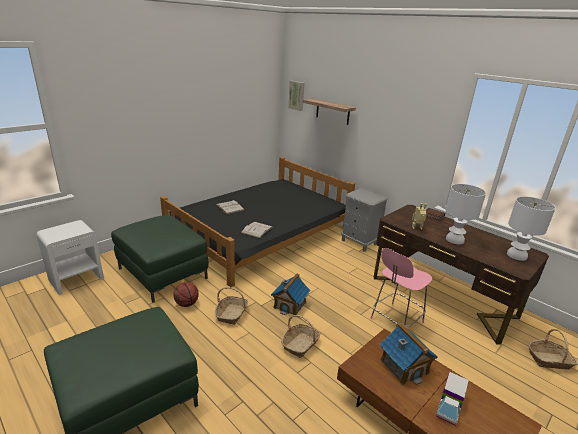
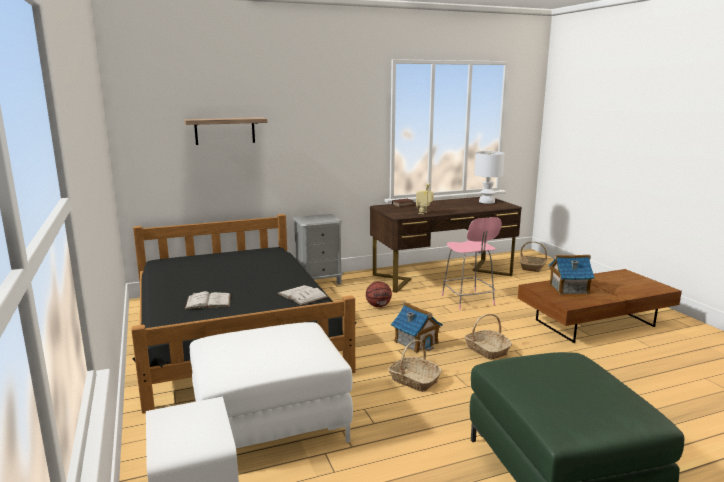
camera: 65 degrees left, 10 degrees down
(163, 273) = (270, 425): green ottoman -> white ottoman
(187, 304) = (372, 411): basketball -> basketball (378, 306)
(297, 95) = (147, 120): picture -> none
(449, 405) = (610, 286): toy truck -> none
(454, 240) = (453, 209): white table lamp -> none

